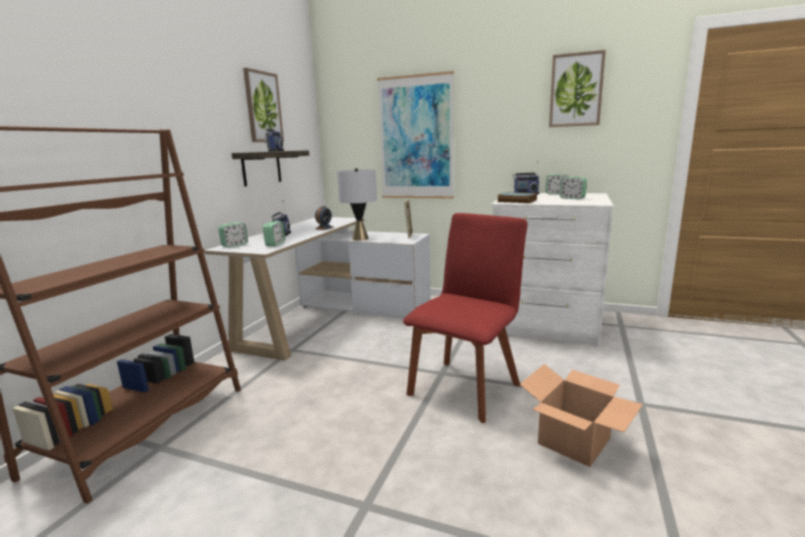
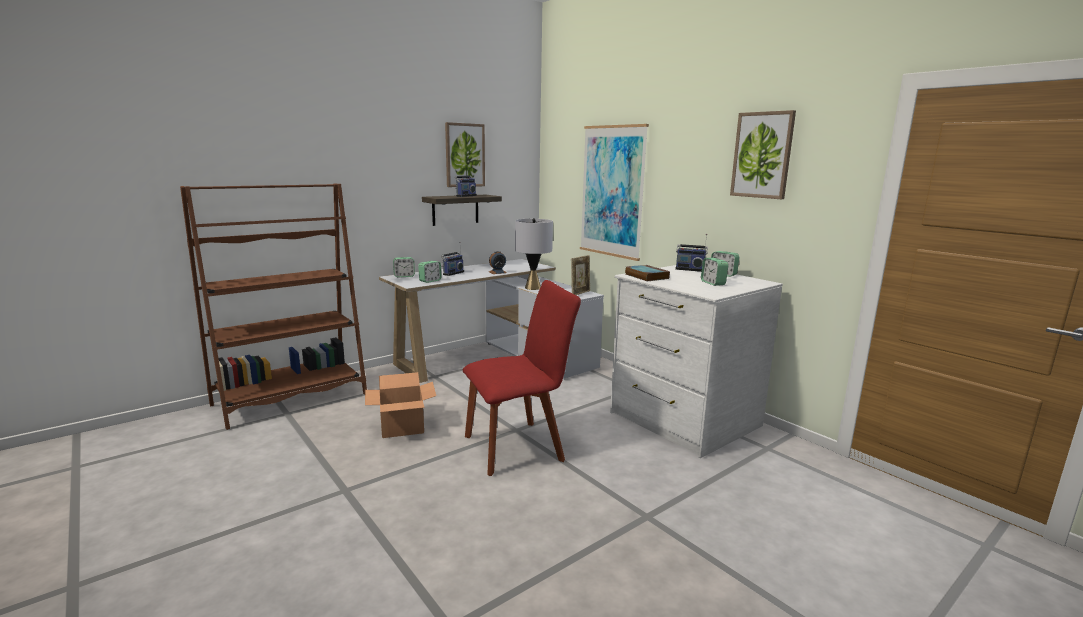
camera: 30 degrees right, 0 degrees up
(574, 440) = (537, 515): cardboard box -> cardboard box (403, 426)

